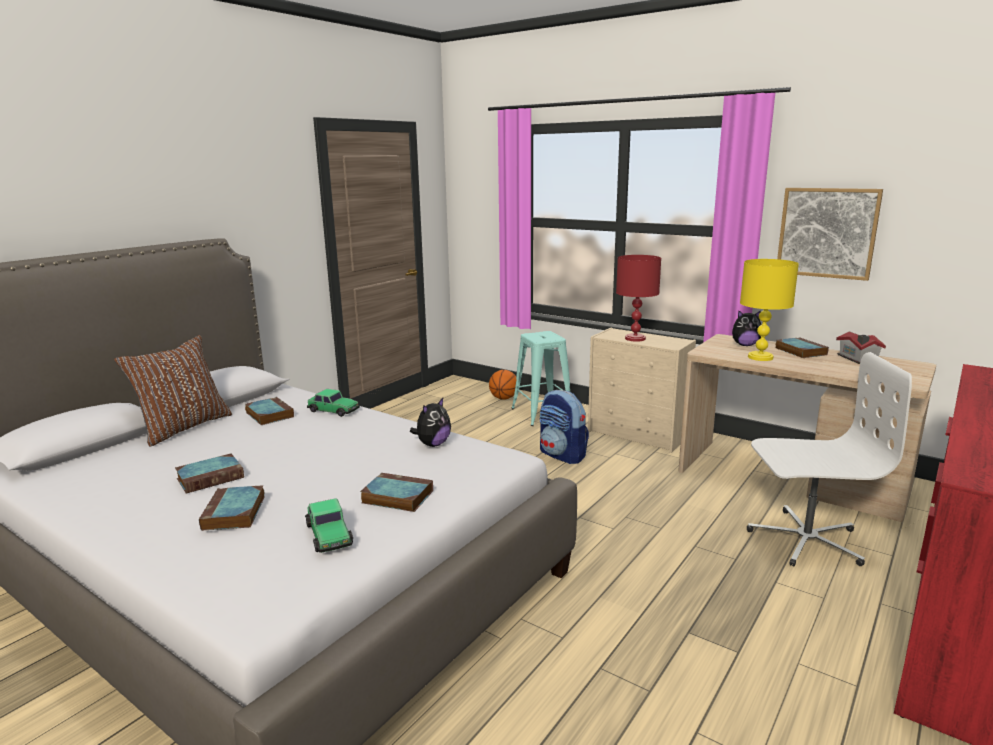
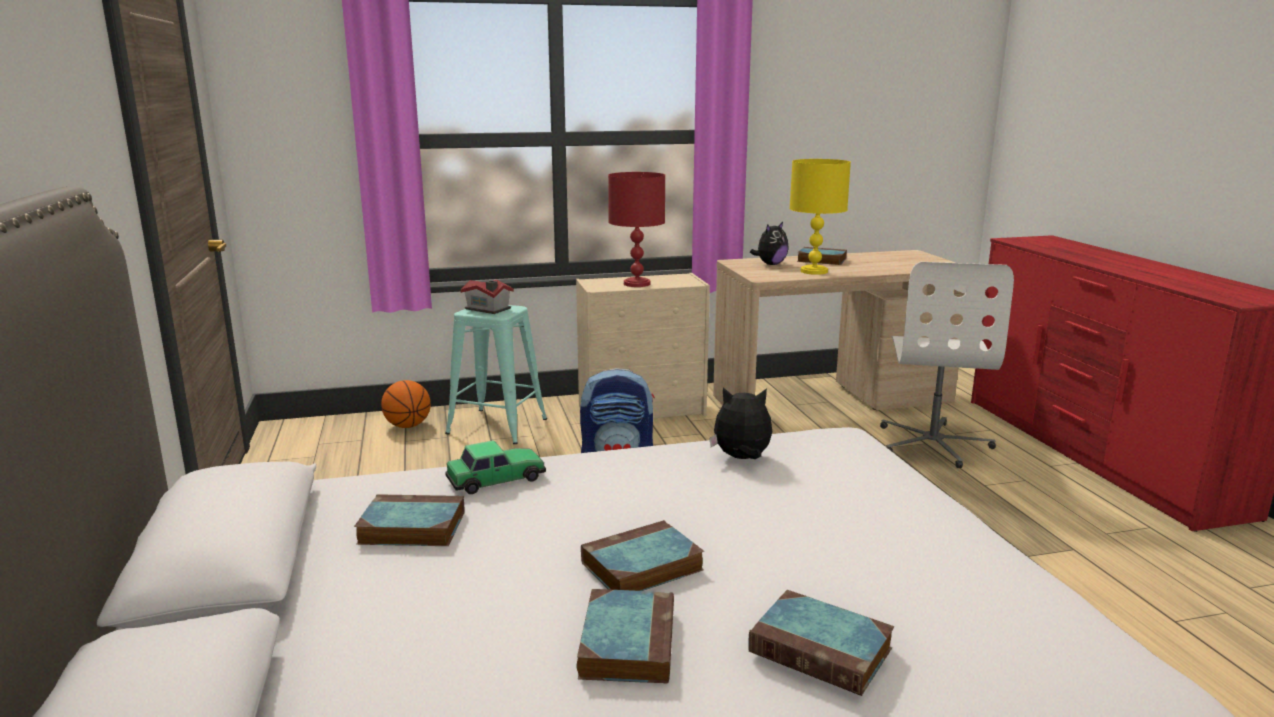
camera: 50 degrees left, 0 degrees up
(183, 427) = (305, 621): brown pillow -> none
(329, 535) = (969, 595): toy car -> none
(396, 497) = (887, 523): book -> book (640, 567)
(433, 444) = (742, 458): plush toy -> plush toy turned 75 degrees counterclockwise
(805, 539) = (933, 444): white office chair -> white office chair turned 150 degrees clockwise
(827, 232) = (802, 130): picture -> none
(857, 359) = (871, 257): toy house -> toy house (488, 309)

